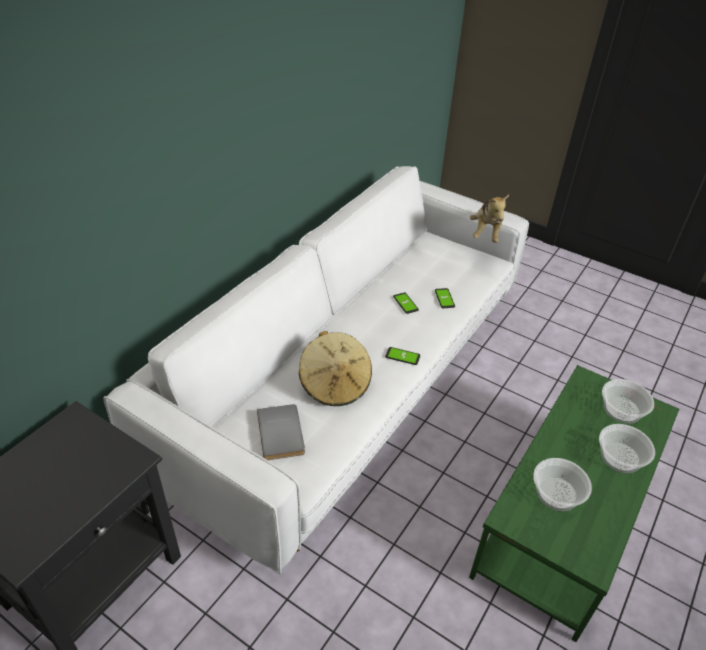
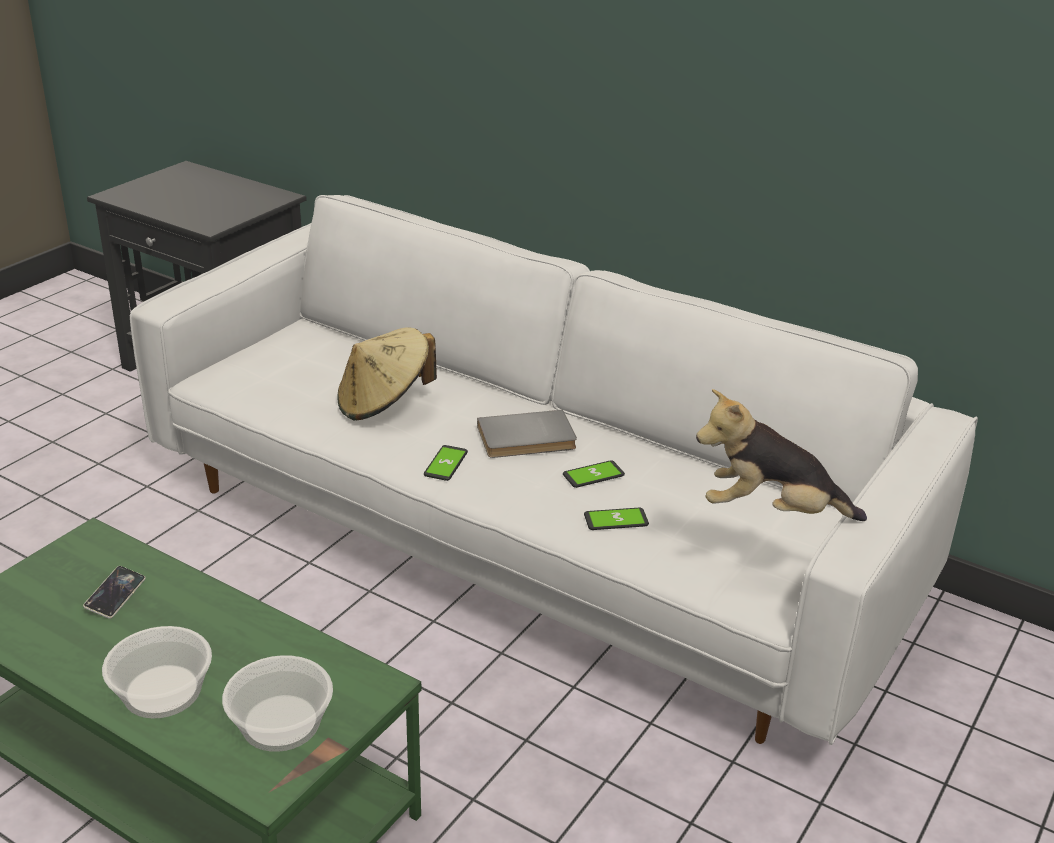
camera: 90 degrees right, 10 degrees down
(283, 433) = (298, 367): grey book -> grey book (527, 439)
(556, 493) = (115, 595): bowl -> phone

